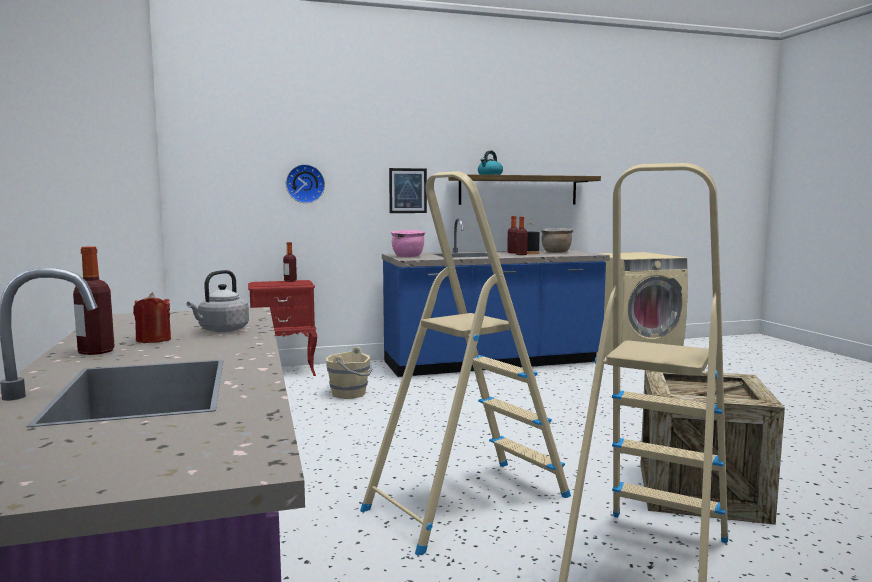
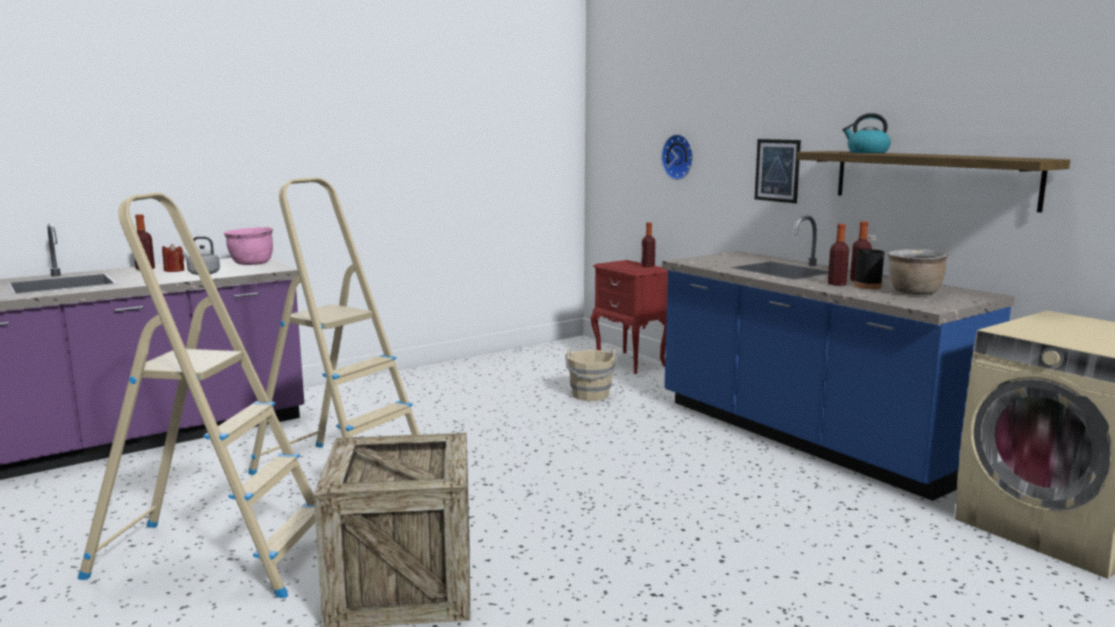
camera: 70 degrees right, 5 degrees up
(408, 257) = (710, 259): pink cooking pot -> pink cooking pot (251, 264)

